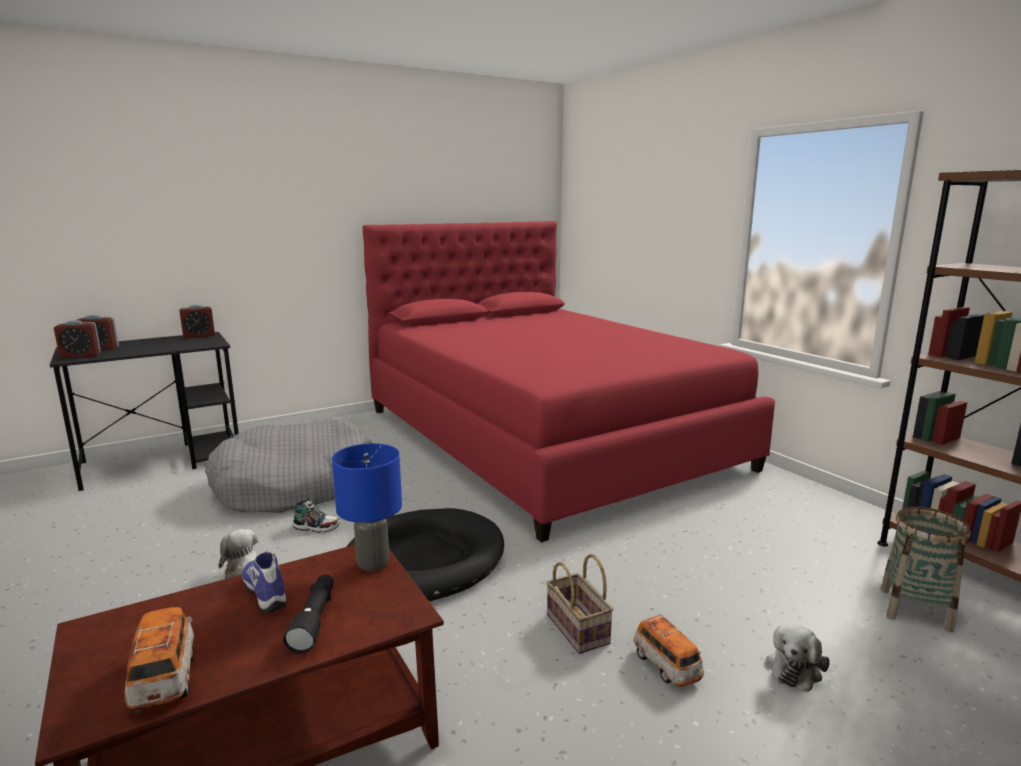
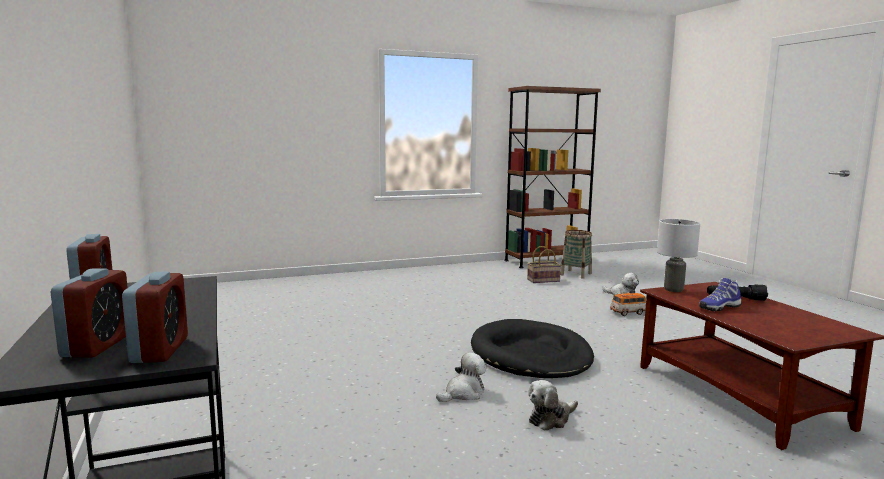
camera: 80 degrees left, 5 degrees down
(165, 679) = (808, 320): toy car -> none
(295, 485) = (352, 409): grey dog bed -> none
(317, 527) = (463, 393): shoe -> plush toy
(371, 564) = (673, 290): blue table lamp -> white table lamp
(545, 437) = (317, 306): red bed -> none
(579, 629) = (604, 323): basket -> basket (543, 280)

